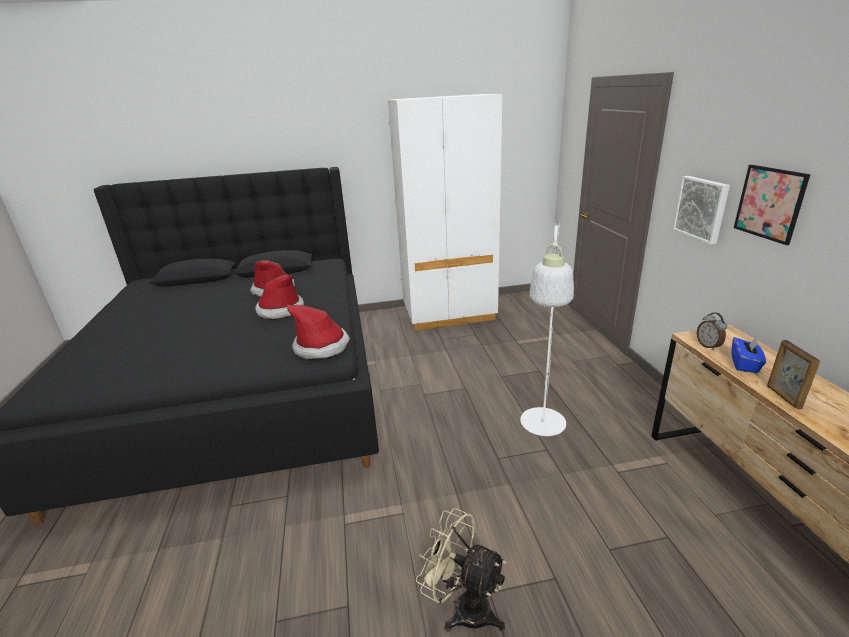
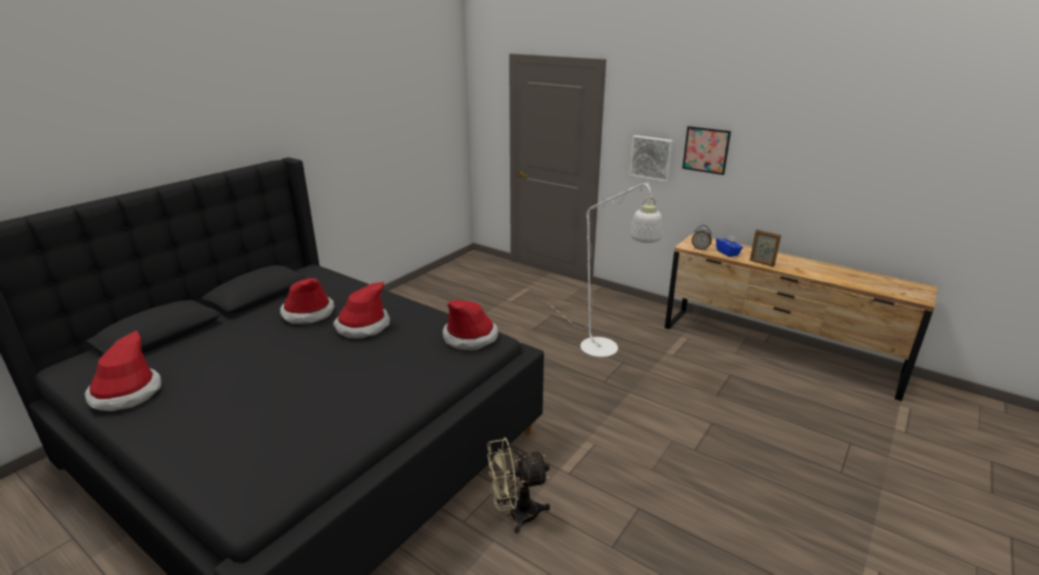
camera: 45 degrees left, 0 degrees up
(126, 305) = (126, 394): none -> hat
(448, 313) = (416, 297): white wardrobe -> none
(463, 607) = (693, 464): beige fan -> beige fan (515, 514)

